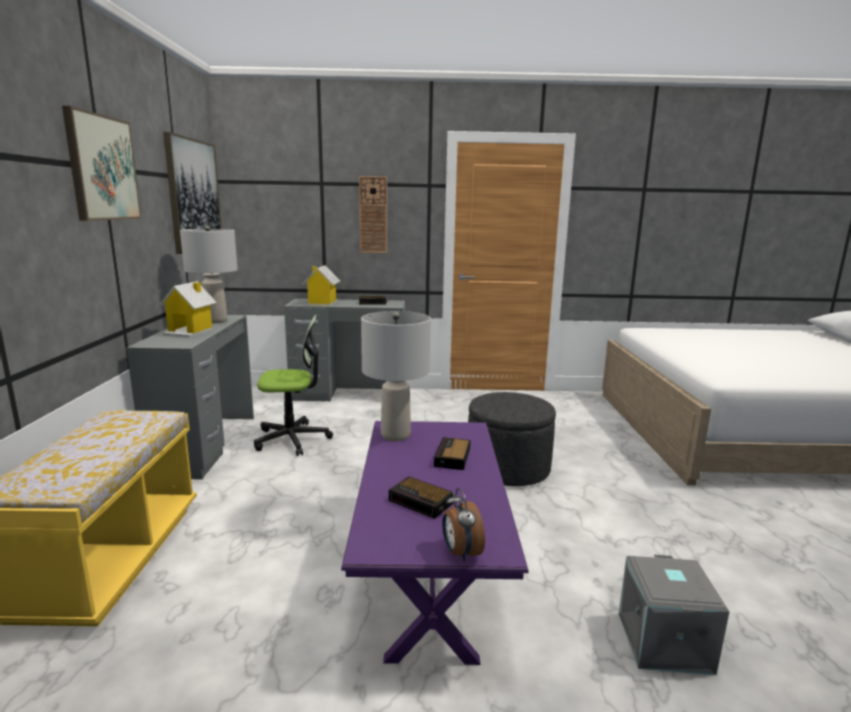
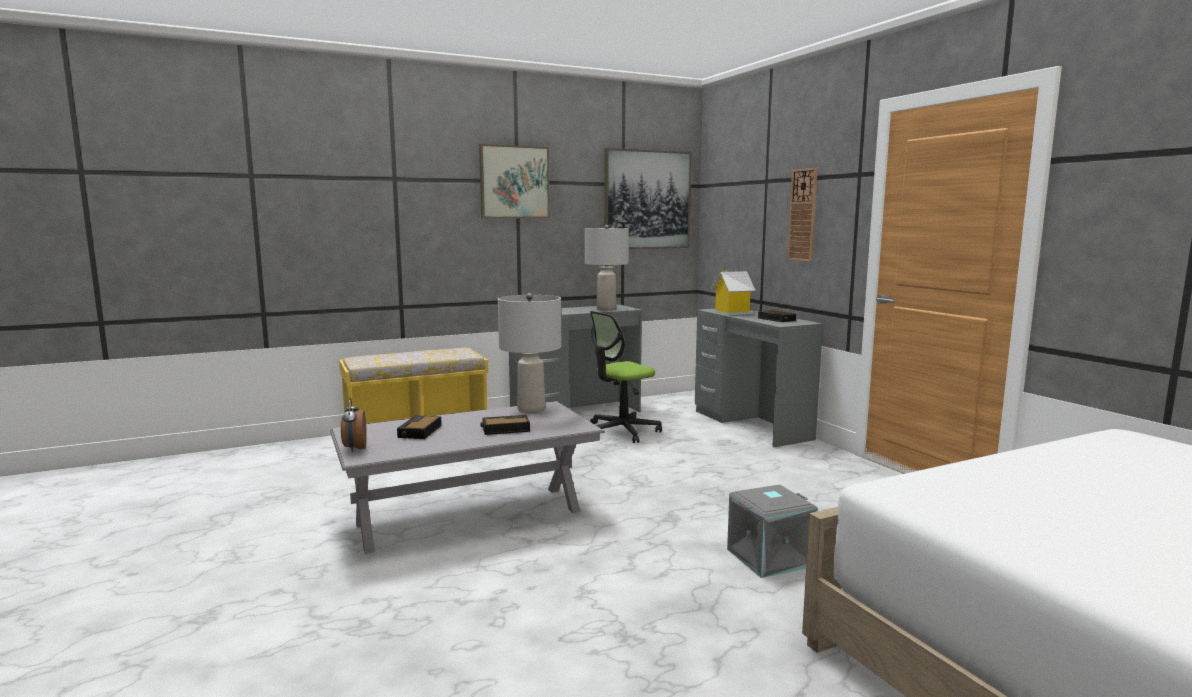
camera: 65 degrees right, 5 degrees down
(190, 332) = (565, 311): toy house -> none
(292, 439) = (621, 431): office chair -> office chair turned 90 degrees clockwise
(430, 568) = (469, 517): purple coffee table -> grey coffee table
(460, 552) = (354, 448): alarm clock -> alarm clock turned 60 degrees counterclockwise
(507, 468) = (688, 520): grey ottoman -> none
(662, 641) = (424, 630): grey storage box -> grey storage box (769, 557)

